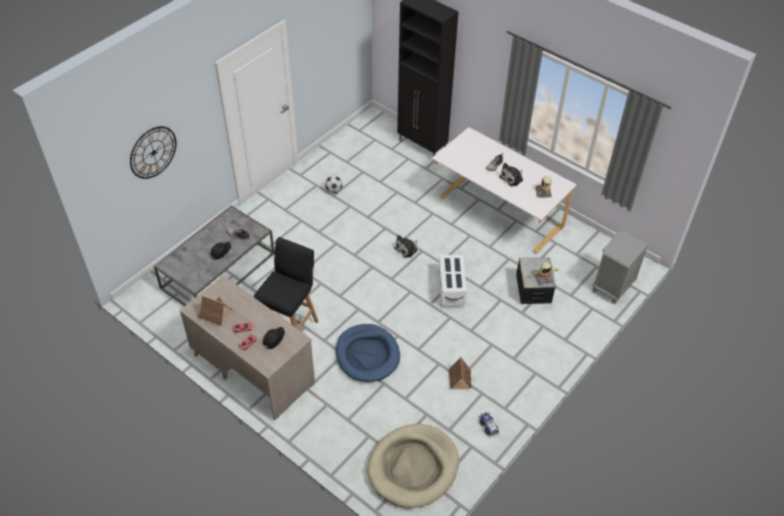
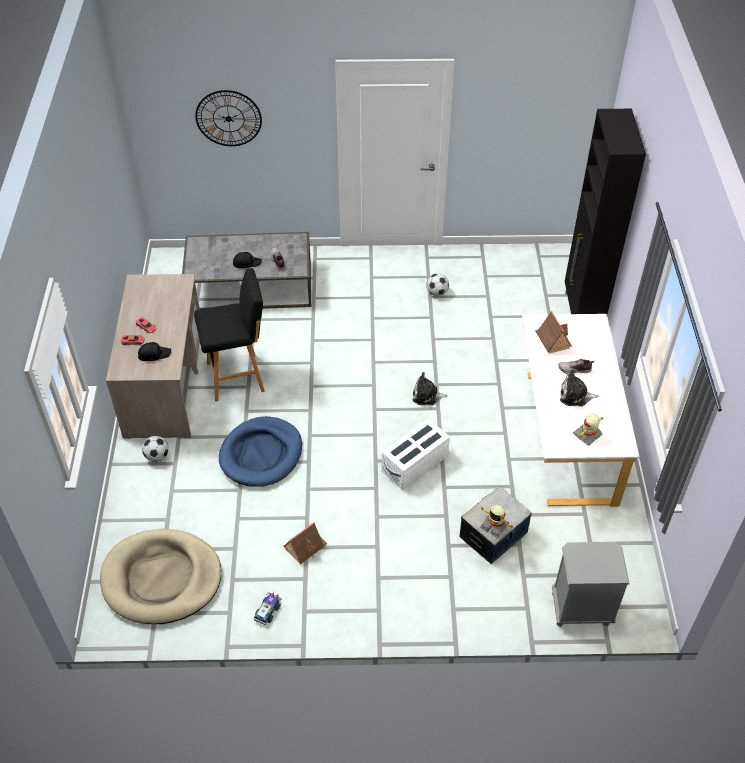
camera: 50 degrees right, 0 degrees up
(214, 314) = (144, 299): toy house -> toy house (552, 340)
(311, 410) = (157, 456): none -> football

